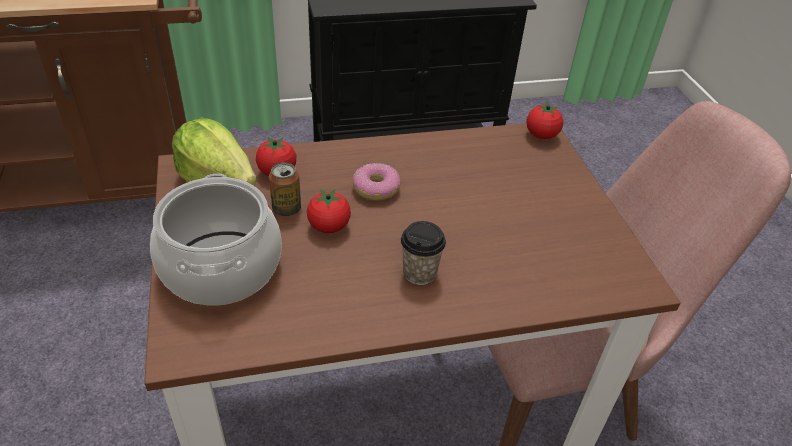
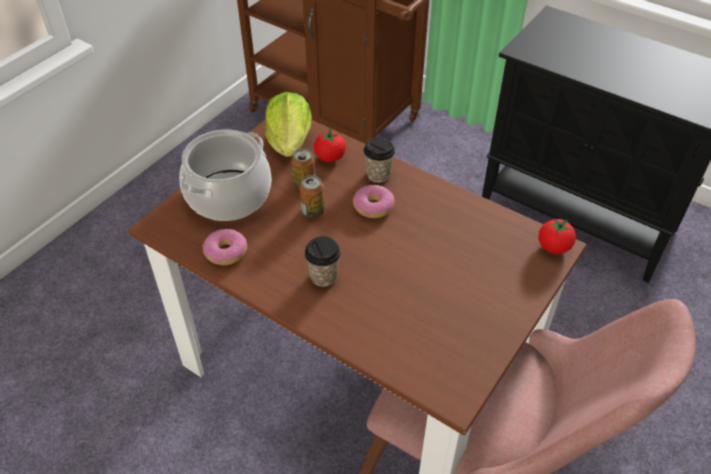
camera: 50 degrees right, 5 degrees up
(298, 321) = (226, 252): none -> donut
(329, 226) = (312, 211): tomato -> can
(342, 161) = (378, 175): none -> cup

